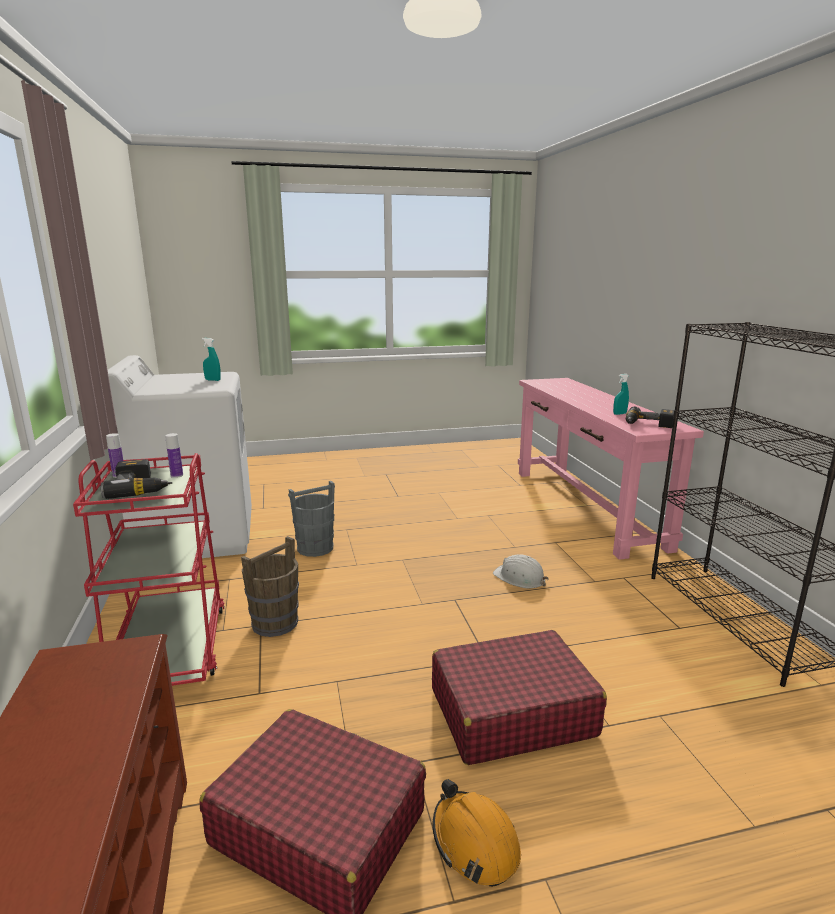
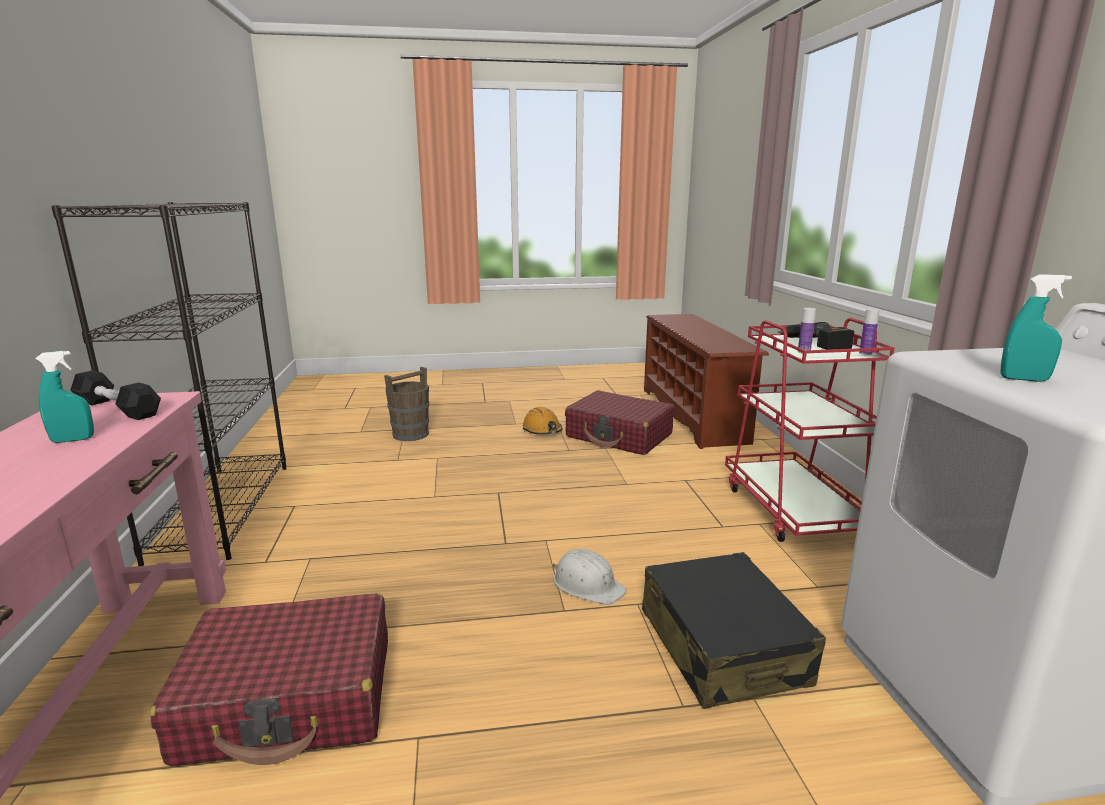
camera: 175 degrees left, 0 degrees up
(275, 623) = (708, 527): brown bucket -> brown bucket (410, 434)
(315, 548) = (722, 647): grey bucket -> black suitcase
(511, 712) = (497, 464): red suitcase -> red suitcase (291, 699)
(519, 578) = (404, 568): white hard hat -> white hard hat (587, 585)
(648, 425) = (117, 408): power drill -> black dumbbell

